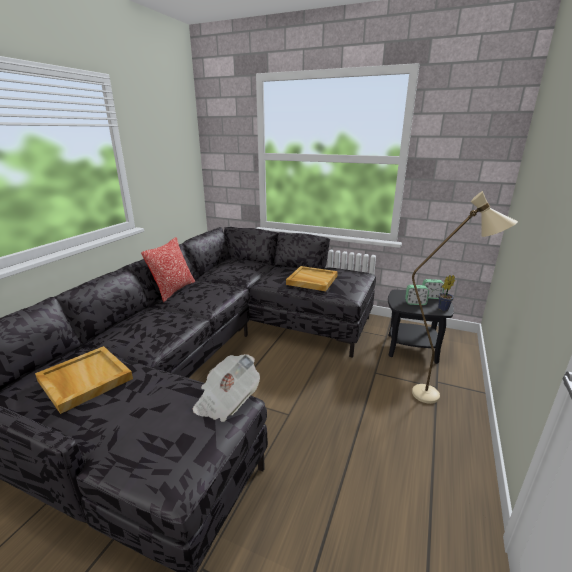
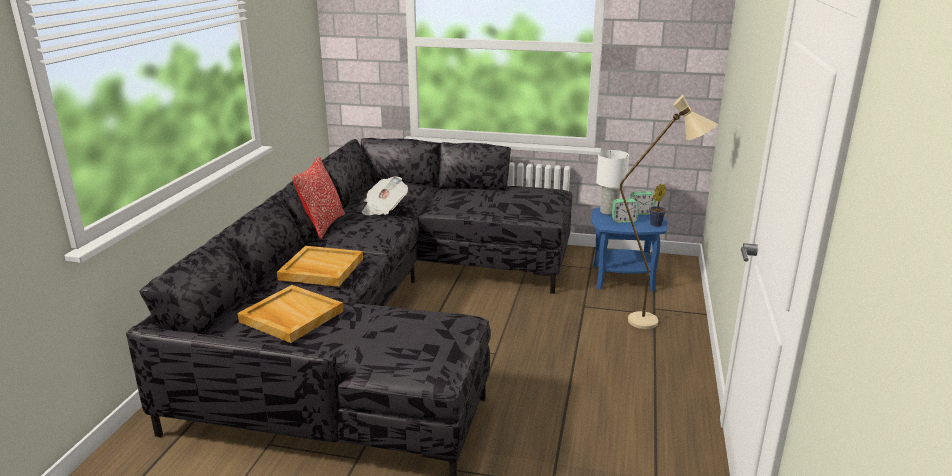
camera: 10 degrees left, 0 degrees up
(226, 401) = (453, 318): newspaper -> newspaper (384, 208)
(311, 280) = (496, 202): beige tray -> beige tray (321, 269)
(404, 294) = (609, 212): none -> white table lamp
(412, 348) = (623, 278): black side table -> blue side table

